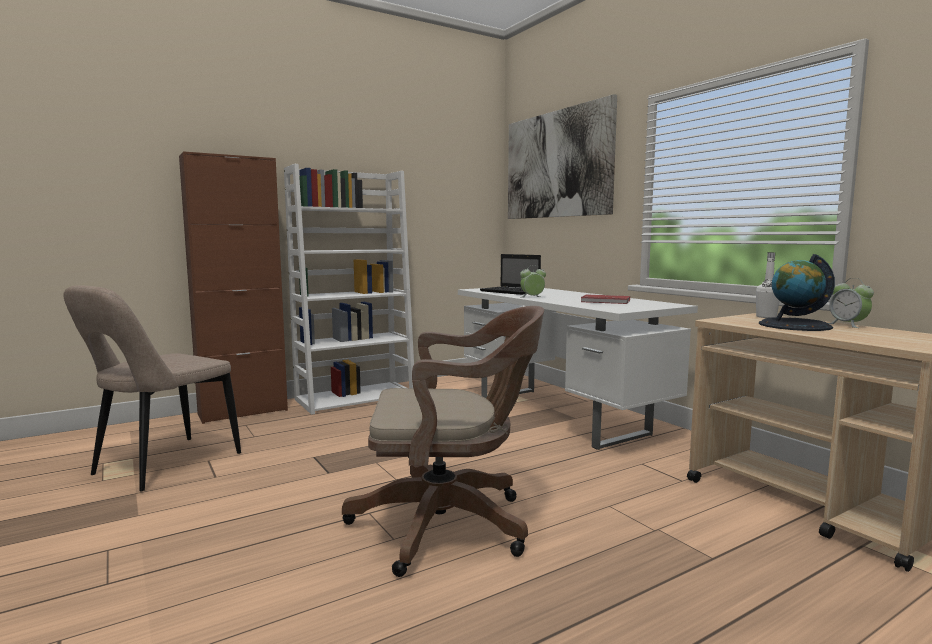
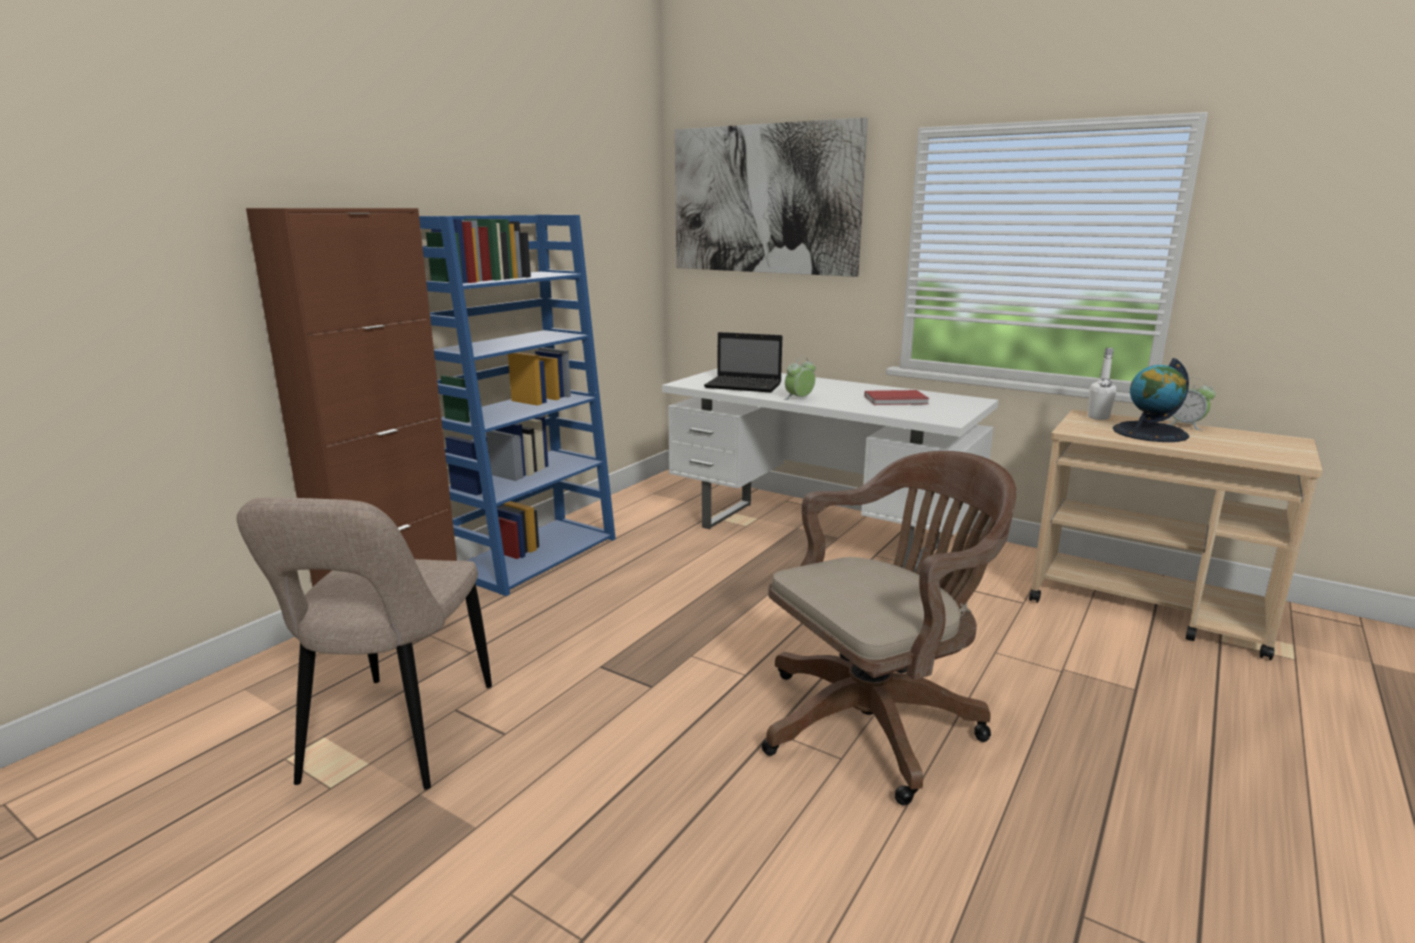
camera: 25 degrees left, 10 degrees up
(356, 398) = (535, 555): white bookcase -> blue bookcase

